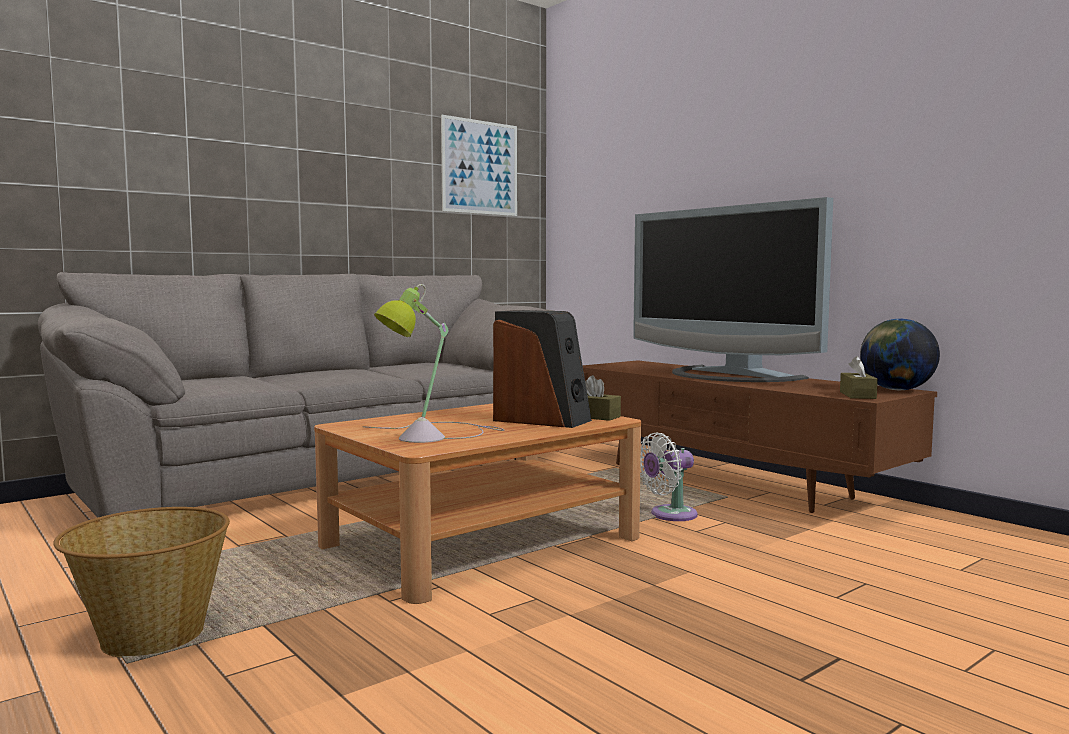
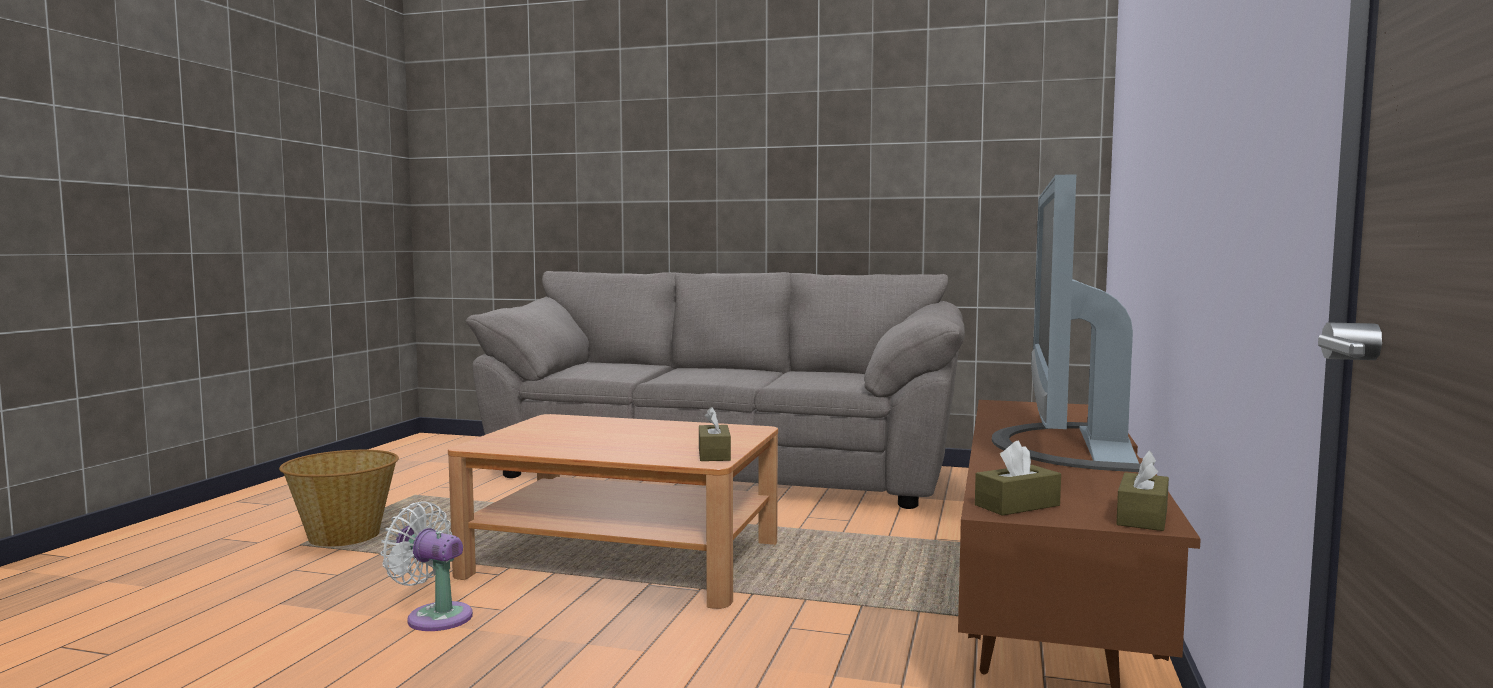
camera: 55 degrees right, 0 degrees up
(430, 434) = (544, 437): table lamp -> none
(480, 167) = (993, 138): picture -> none
(542, 420) = (662, 447): speaker -> none
(669, 515) = (829, 604): white fan -> white fan (434, 616)
(896, 390) = (1142, 517): globe -> brown tissue box

